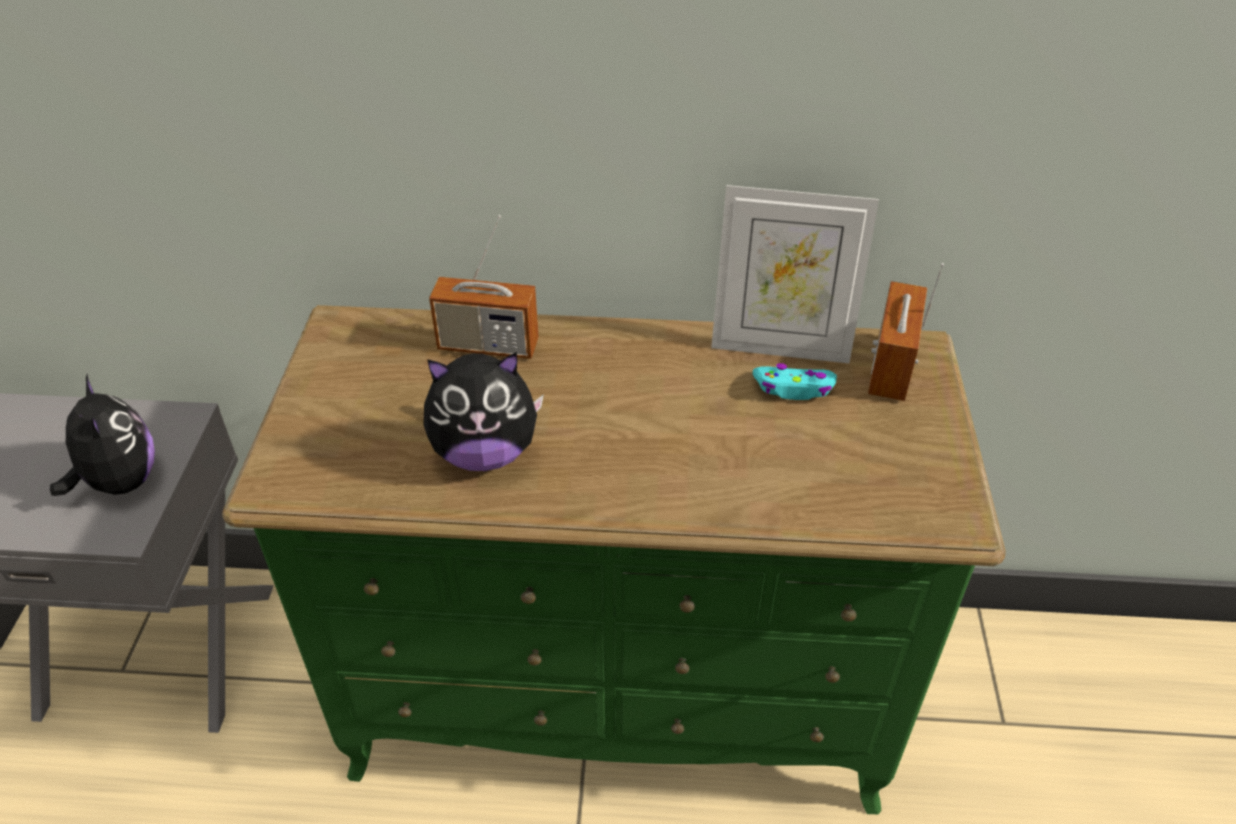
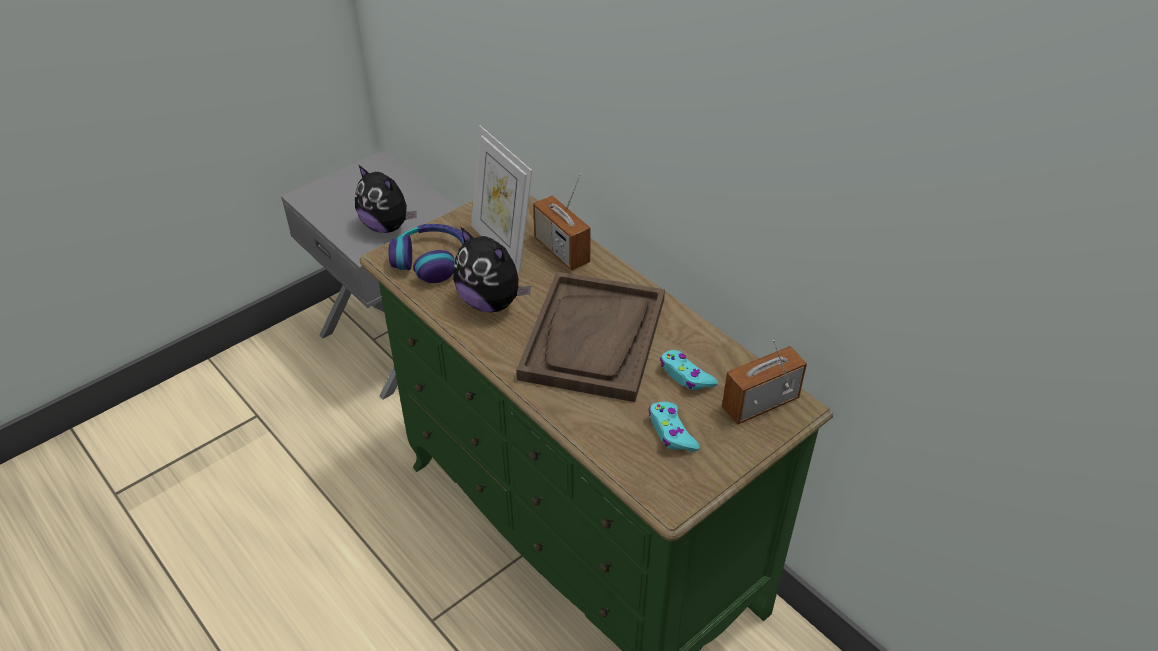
camera: 45 degrees right, 0 degrees up
(120, 481) = (387, 226): plush toy -> plush toy turned 105 degrees clockwise
(340, 454) = (432, 260): none -> headphones
(655, 414) = (593, 339): none -> brown tray
(780, 346) = (713, 350): picture frame -> picture frame (502, 245)
(861, 453) = (671, 432): none -> turquoise game controller

